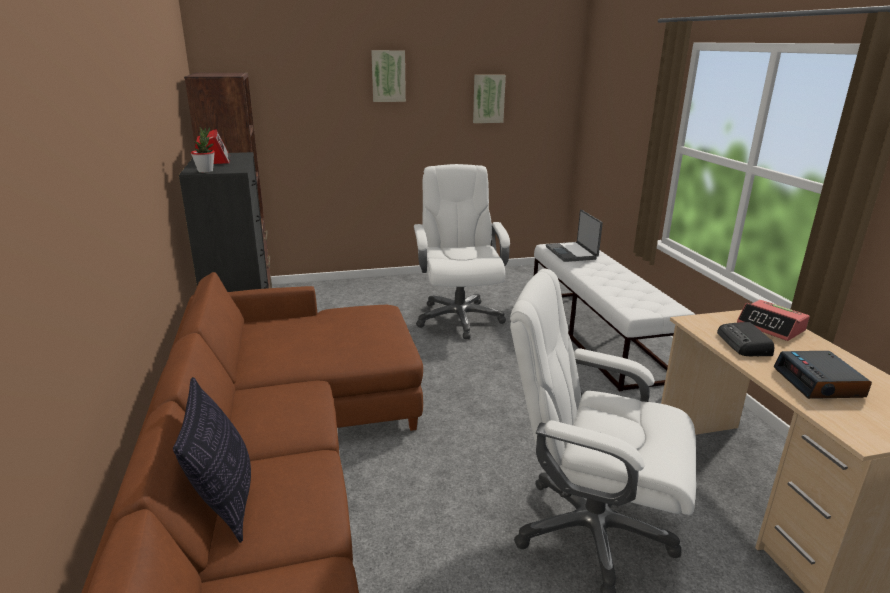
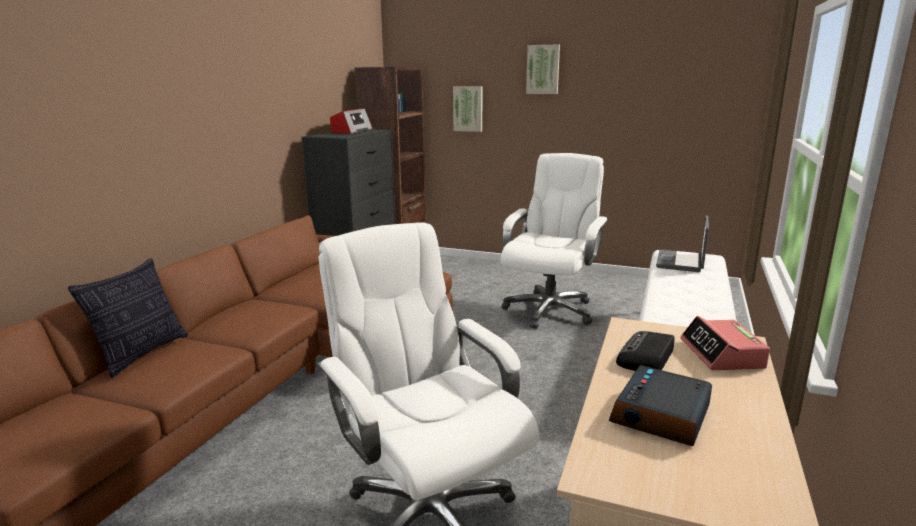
camera: 35 degrees right, 5 degrees down
(205, 171) = (323, 136): potted plant -> none
(488, 98) = (647, 92): picture -> picture (468, 108)

